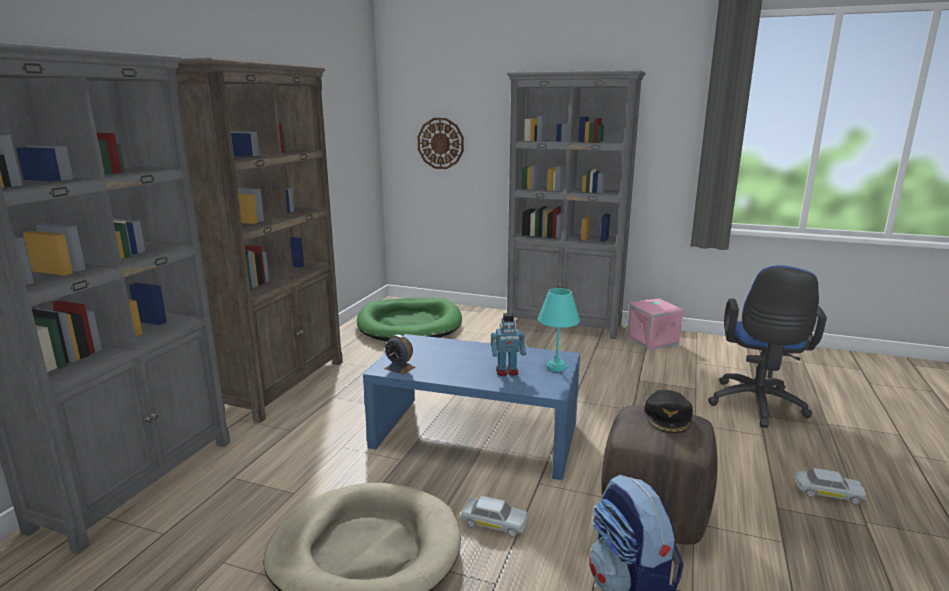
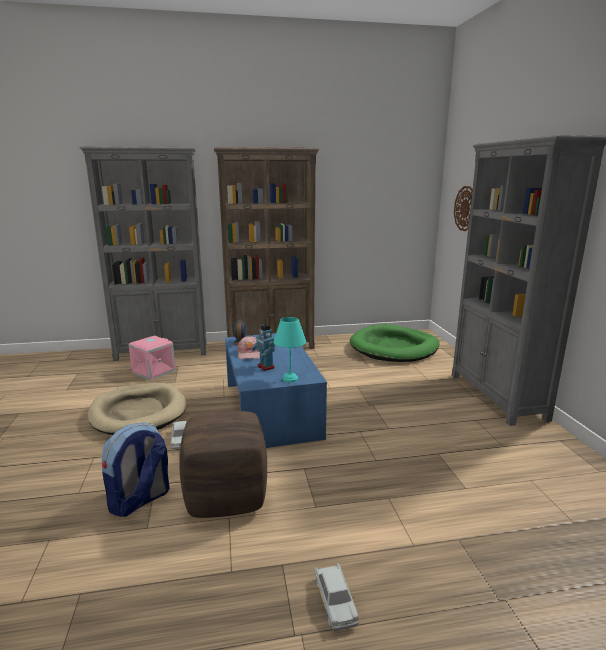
camera: 60 degrees right, 0 degrees up
(450, 371) = (250, 353): none -> pink cap
(651, 340) = (541, 444): pink storage box -> pink storage box (153, 371)
(668, 417) = (232, 424): black cap -> none
(756, 406) = (477, 535): blue office chair -> none

